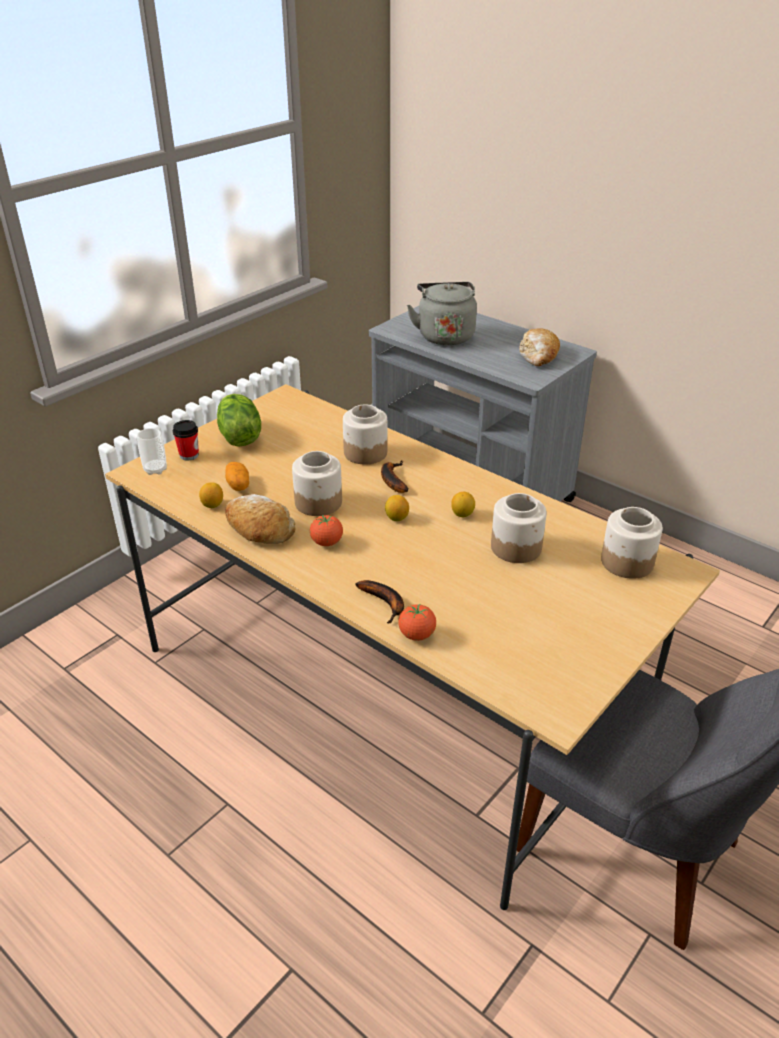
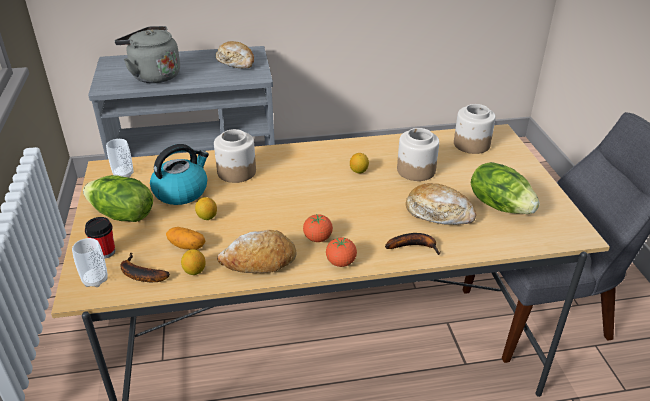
camera: 50 degrees left, 0 degrees up
(289, 407) = (123, 174): none -> cup
(302, 443) = (181, 191): none -> kettle
(319, 502) = (265, 219): jar -> none
(392, 480) = (284, 177): banana -> banana (139, 274)
(396, 518) = (329, 197): lemon -> lemon (207, 217)
(417, 635) = (460, 249): tomato -> tomato (341, 262)
(460, 595) = (439, 213): none -> bread
(533, 631) = (500, 205): none -> lettuce

